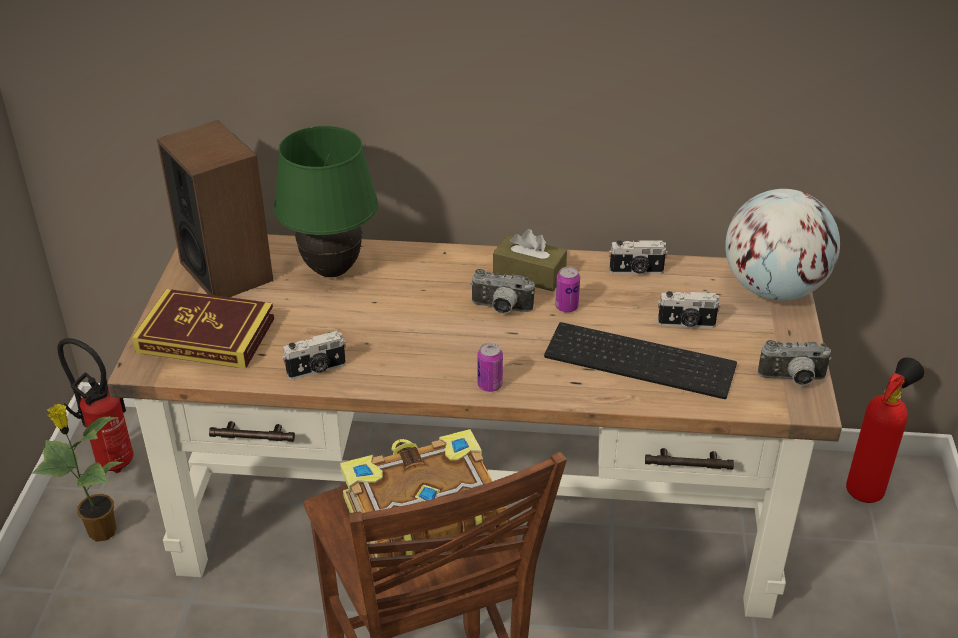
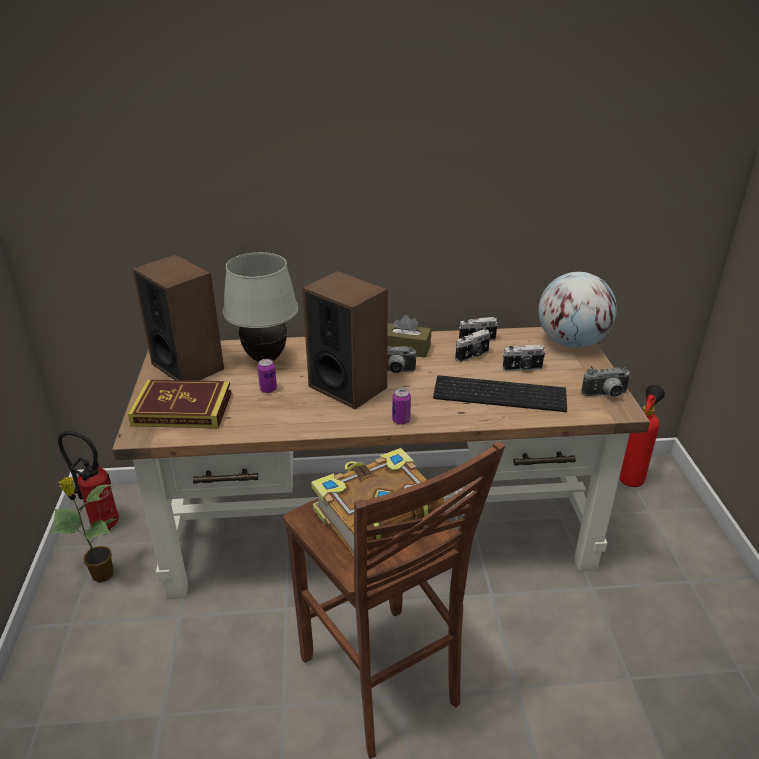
camera: 10 degrees left, 5 degrees down
(317, 370) = (272, 423): camera -> camera (473, 356)
(332, 270) = (266, 358): green table lamp -> white table lamp
(432, 326) = (347, 386): none -> speaker
(566, 307) = (438, 366): can -> can (268, 389)

